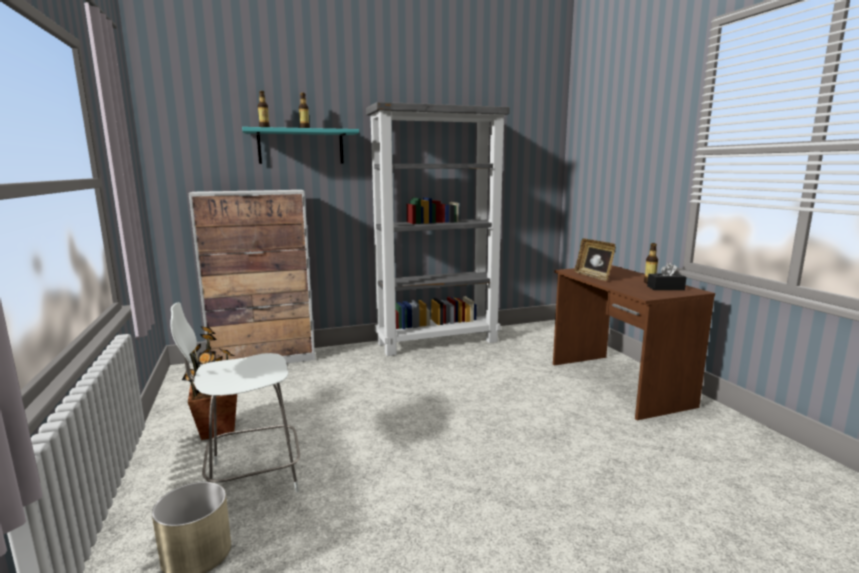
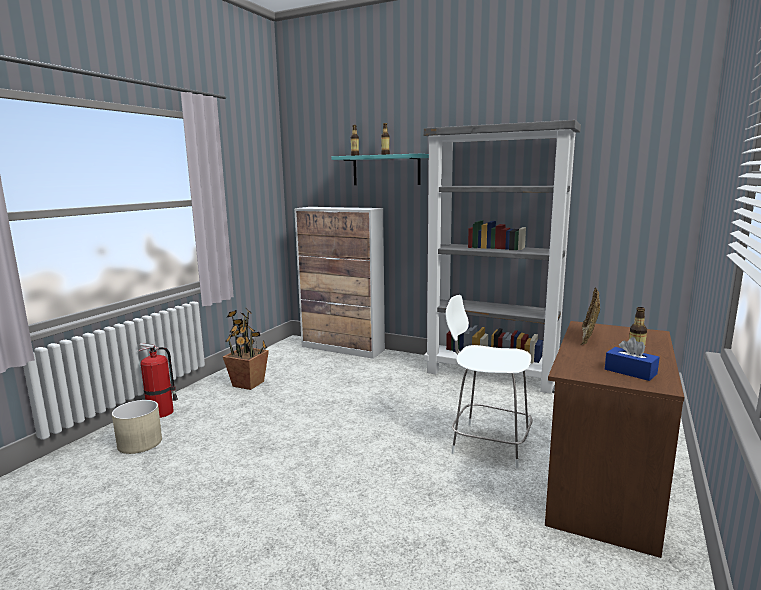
camera: 45 degrees right, 0 degrees up
(152, 508) = (162, 412): none -> fire extinguisher
(250, 478) = (215, 418): white stool -> white stool (487, 444)
(665, 288) = (630, 372): black tissue box -> blue tissue box

